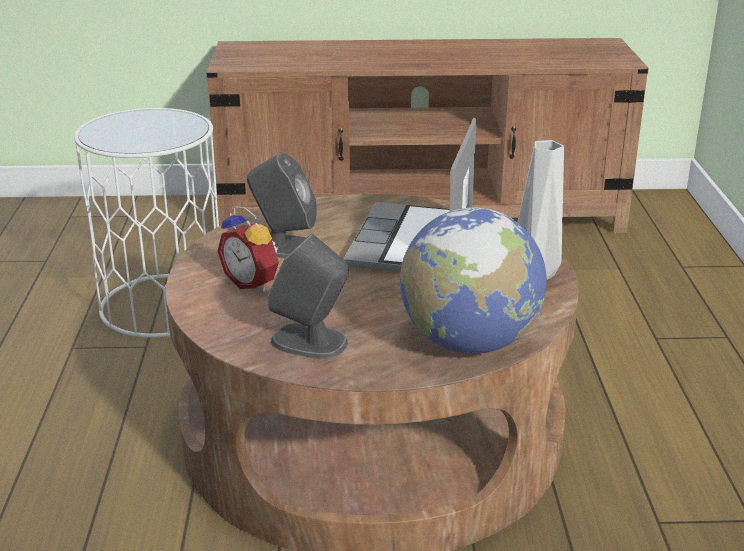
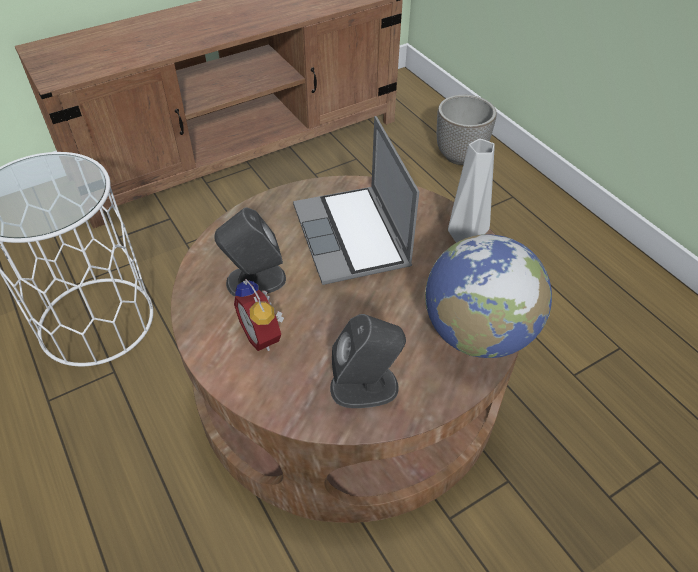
camera: 30 degrees left, 20 degrees up
(253, 283) = (264, 335): alarm clock -> alarm clock turned 45 degrees clockwise
(685, 282) = (459, 156): none -> planter

